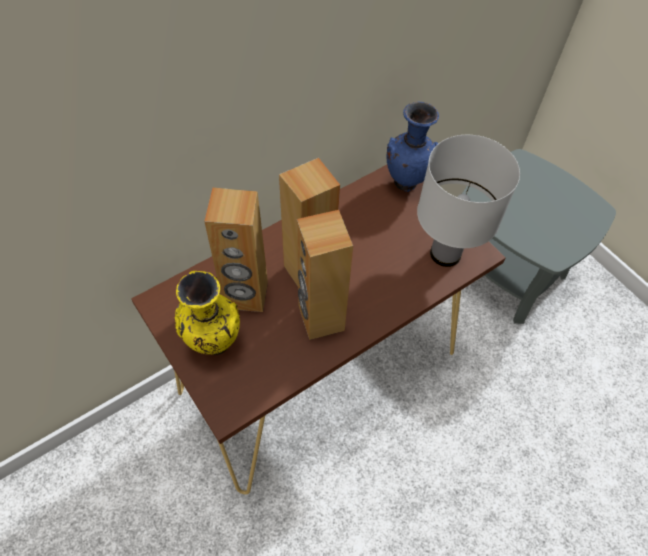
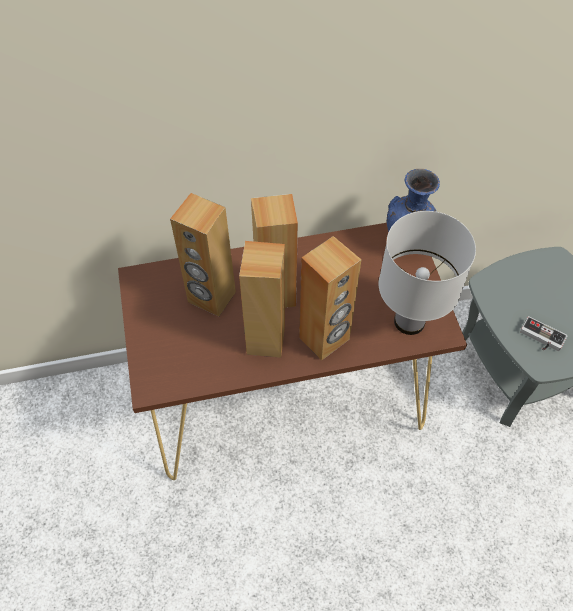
camera: 25 degrees right, 0 degrees up
(214, 345) = (165, 330): yellow vase -> none
(377, 297) = (324, 339): none -> brown speaker
(542, 233) = (540, 338): none -> game controller

